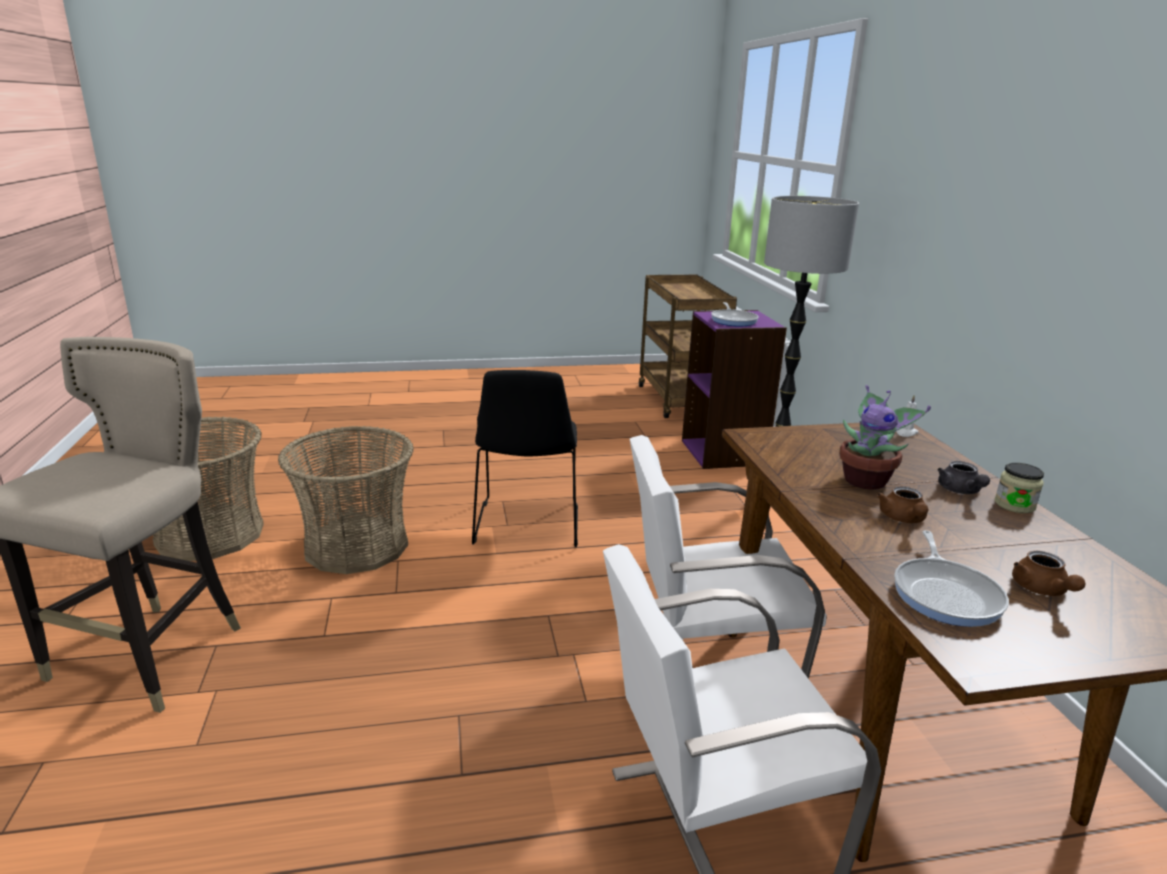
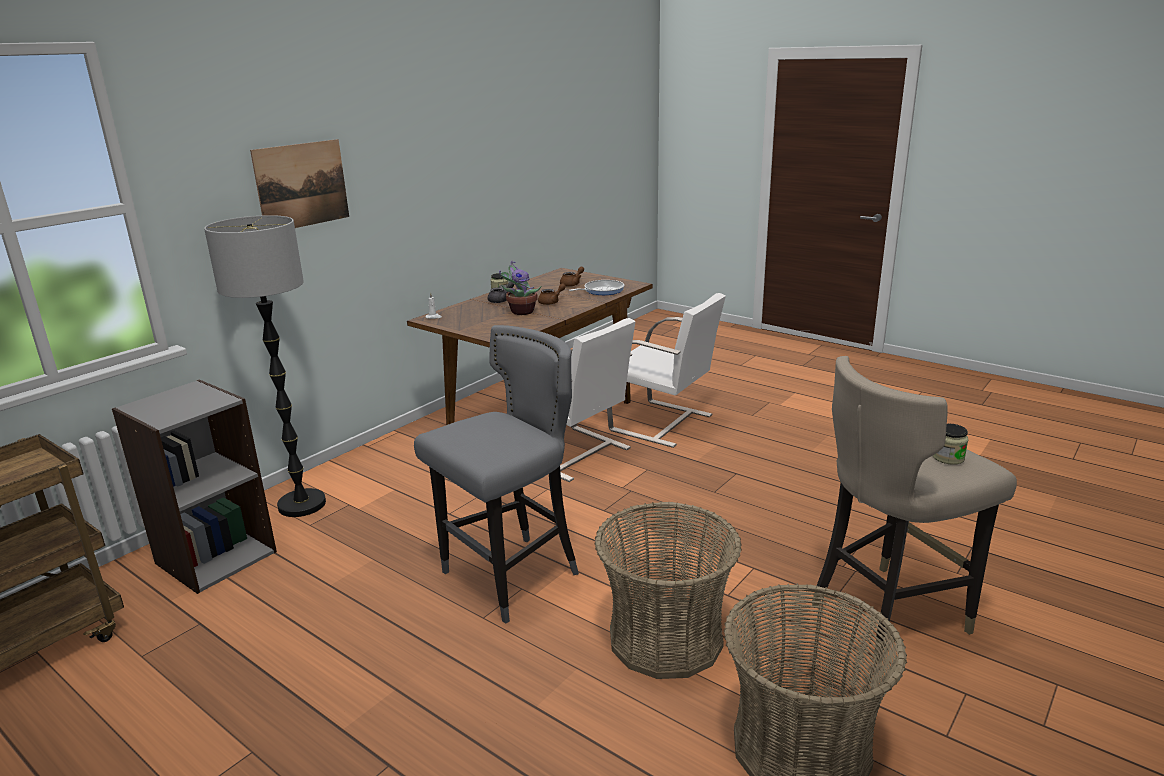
camera: 130 degrees left, 0 degrees up
(55, 480) = (948, 457): none -> jar
(527, 526) = (511, 577): black chair -> grey stool
(724, 452) = (215, 557): purple bookcase -> grey bookcase
(733, 320) = (191, 402): frying pan -> none
(946, 194) = (302, 185): none -> picture

